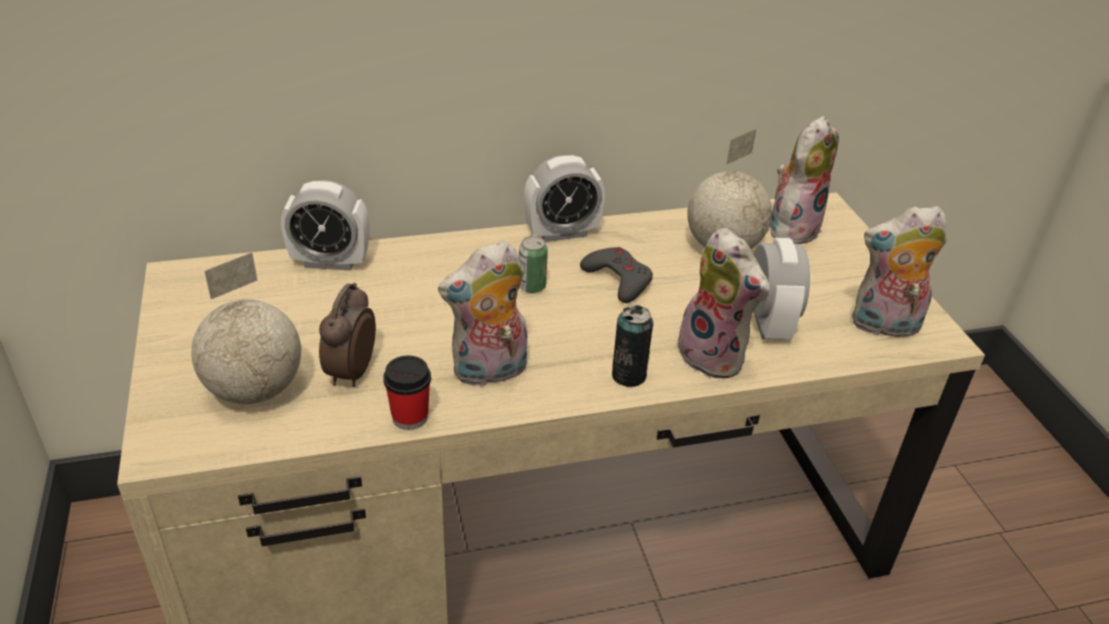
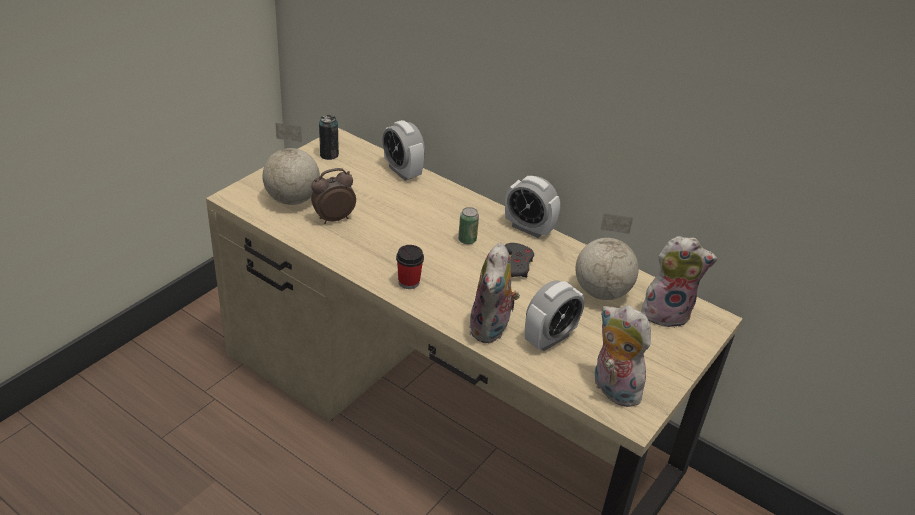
camera: 50 degrees right, 0 degrees up
(410, 417) = (324, 250): cup -> cup (409, 282)
(489, 372) = (383, 258): plush toy -> none
(628, 375) = (436, 304): can -> can (329, 155)

